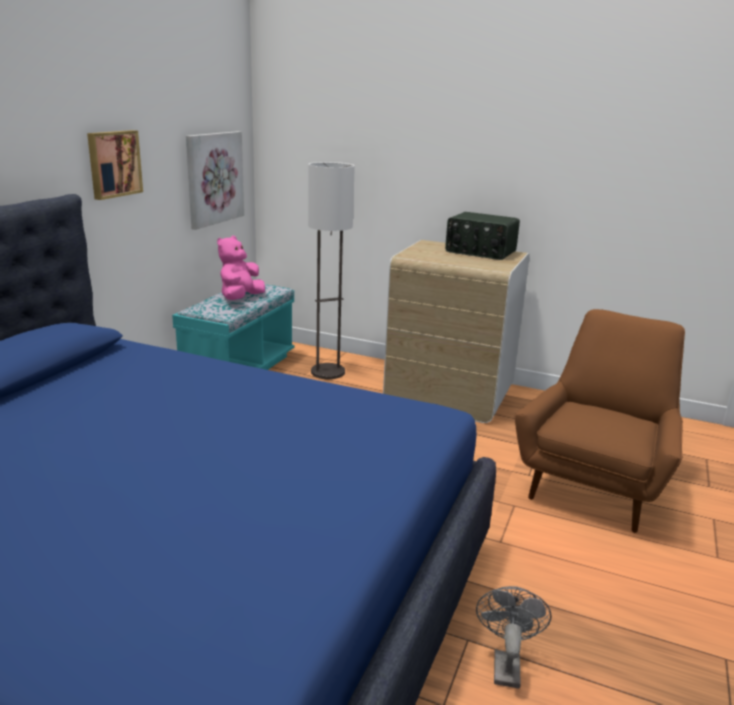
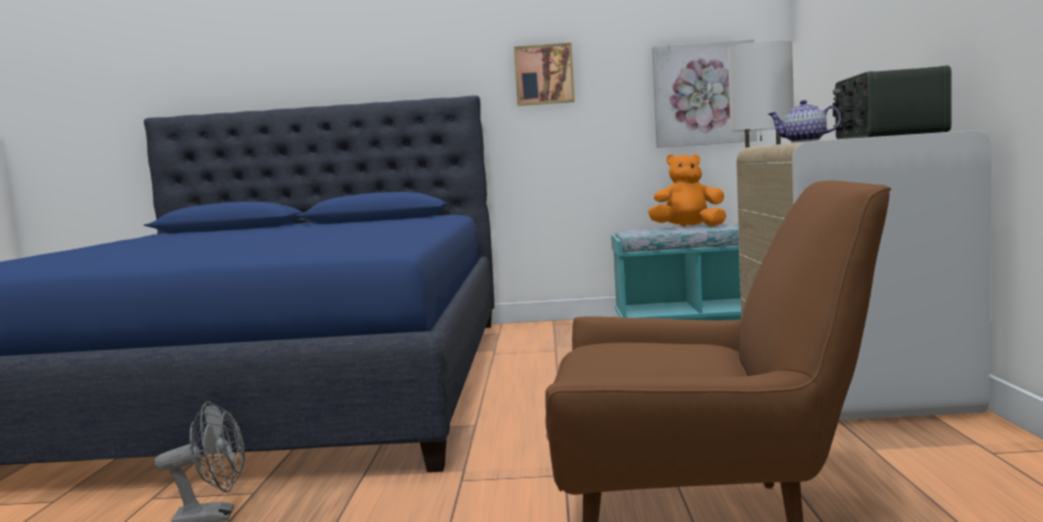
camera: 70 degrees right, 15 degrees down
(240, 298) = (688, 227): pink plush toy -> orange plush toy
(477, 264) = (804, 141): none -> teapot

